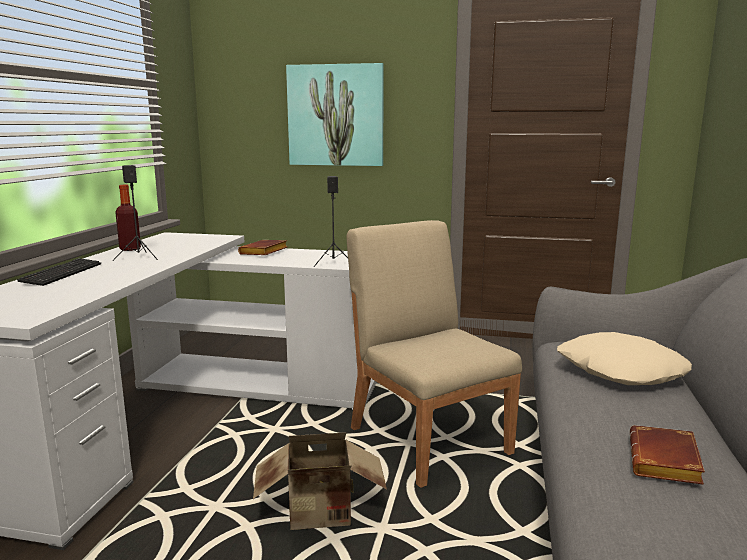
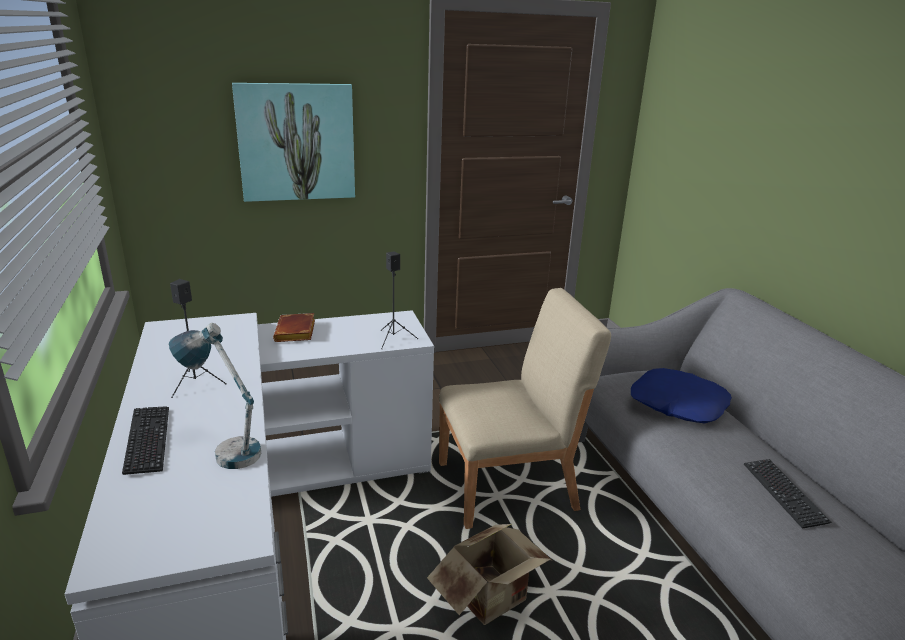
camera: 30 degrees left, 10 degrees up
(98, 283) = (225, 448): none -> table lamp
(130, 249) = (157, 368): bottle -> none
(428, 439) = (509, 486): beige chair -> beige chair turned 135 degrees clockwise
(620, 371) = (677, 404): beige pillow -> blue pillow
(666, 463) = (783, 493): brown book -> keyboard

